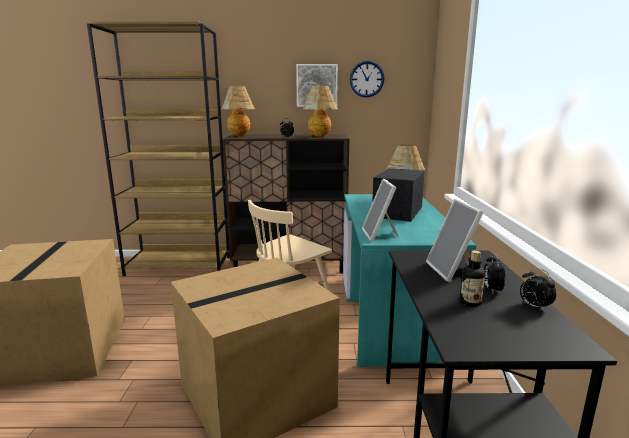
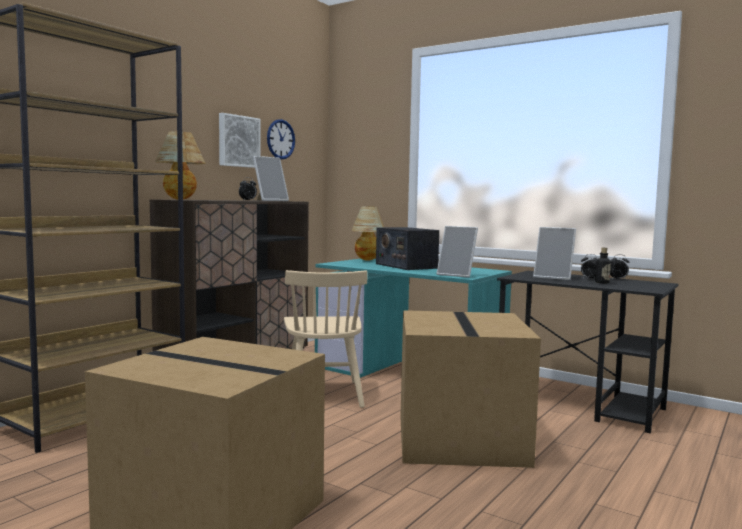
camera: 55 degrees left, 10 degrees down
(320, 136) = (270, 200): table lamp -> picture frame

